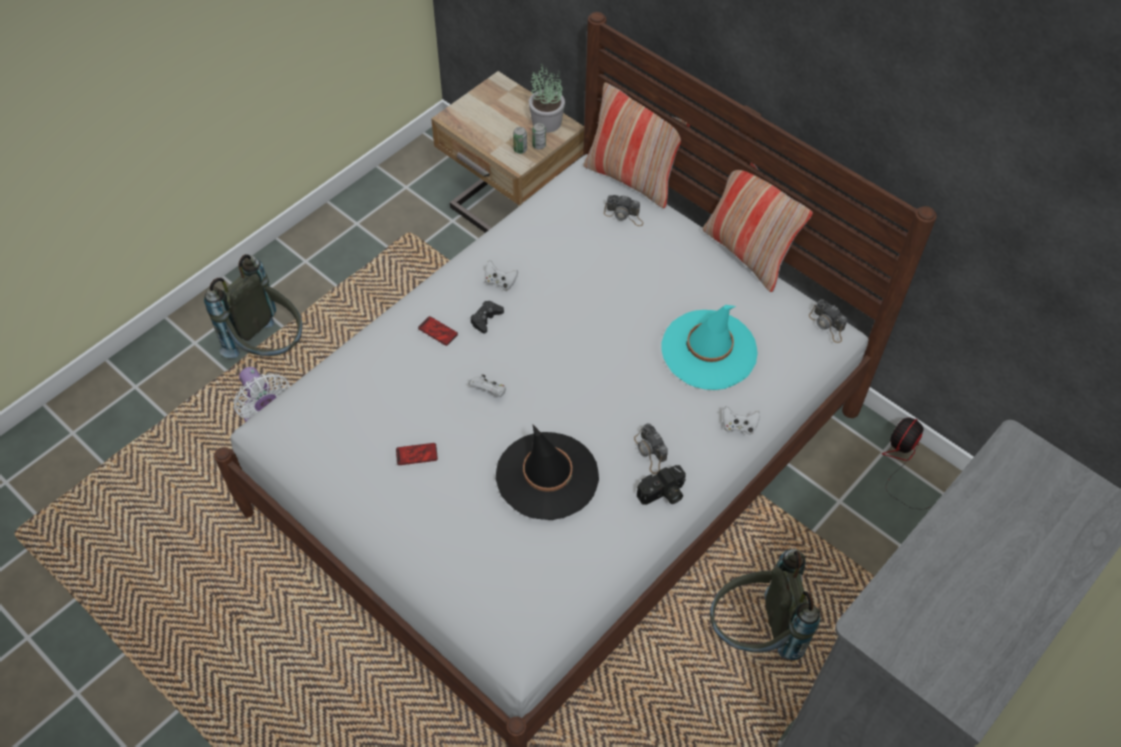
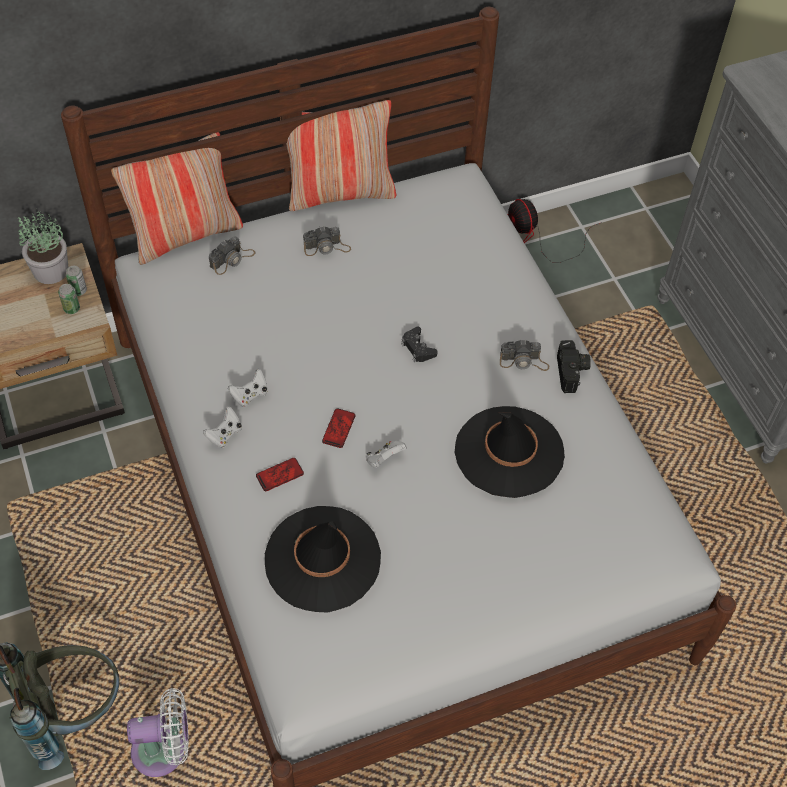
camera: 65 degrees left, 0 degrees up
(377, 389) = (322, 559): none -> black hat
(416, 454) = (425, 554): phone -> phone (338, 428)
(486, 319) = (290, 426): black game controller -> black game controller (418, 348)
(709, 350) = (437, 268): turquoise hat -> none
(739, 426) = (529, 286): white game controller -> white game controller (224, 434)
(754, 633) = (641, 419): grey backpack -> none
(827, 325) = (456, 177): camera -> camera (326, 247)

